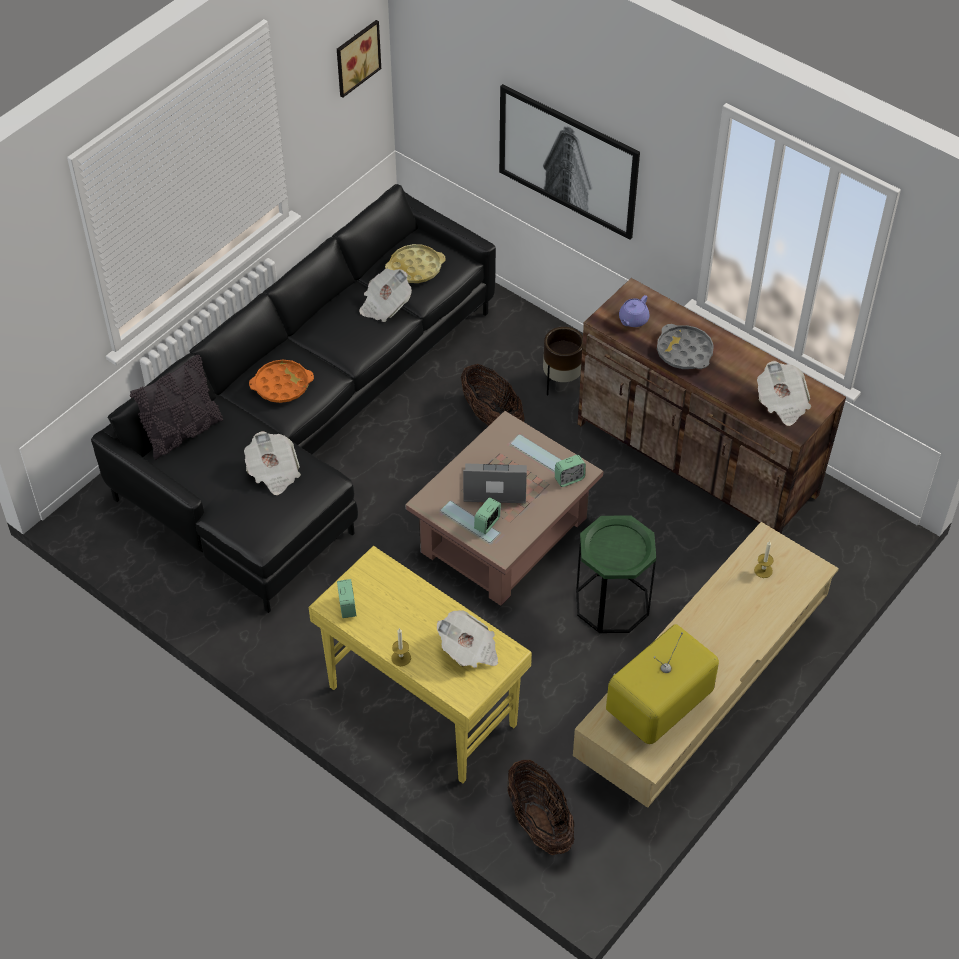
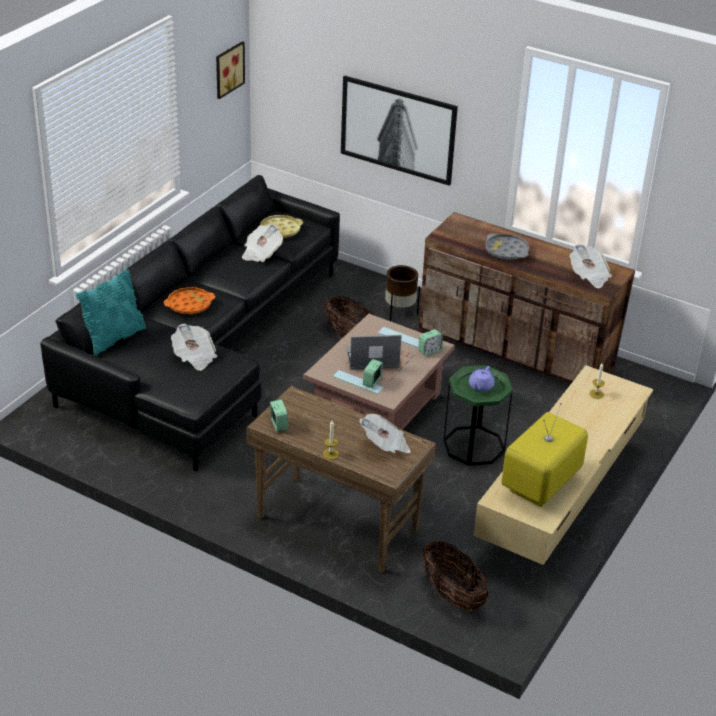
camera: 10 degrees left, 15 degrees down
(182, 433) = (114, 338): black pillow -> turquoise pillow
(421, 706) = (336, 524): yellow console table -> brown console table
(633, 320) = (462, 235): purple teapot -> purple teapot (480, 386)

